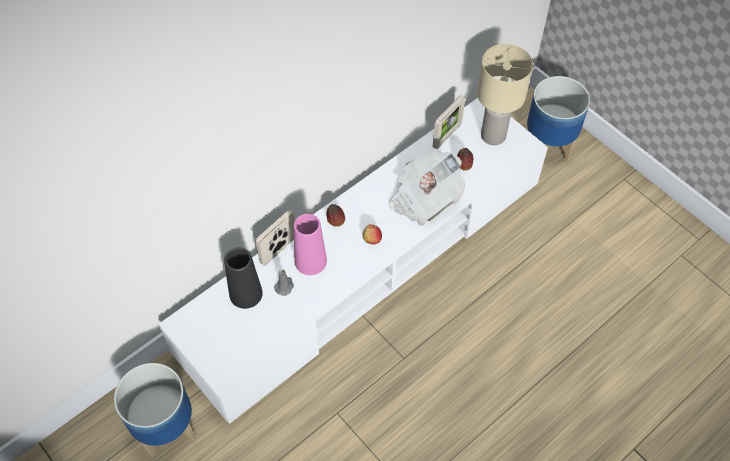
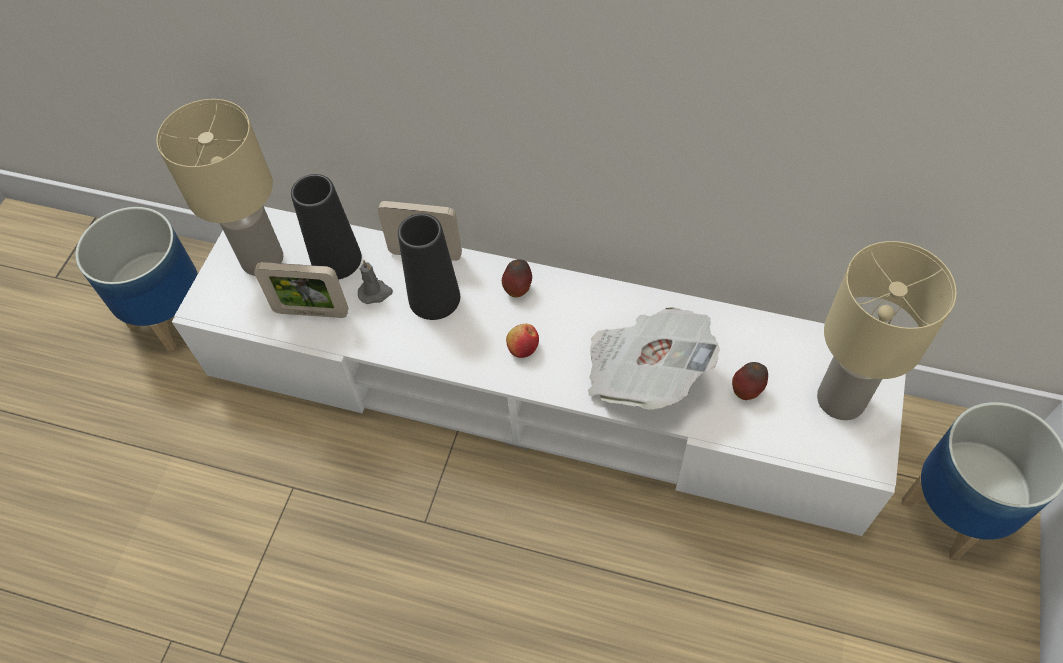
camera: 60 degrees right, 0 degrees up
(214, 331) = (261, 260): none -> beige table lamp
(310, 261) = (434, 298): pink vase -> black vase
(447, 136) = (782, 338): picture frame -> picture frame (311, 312)

